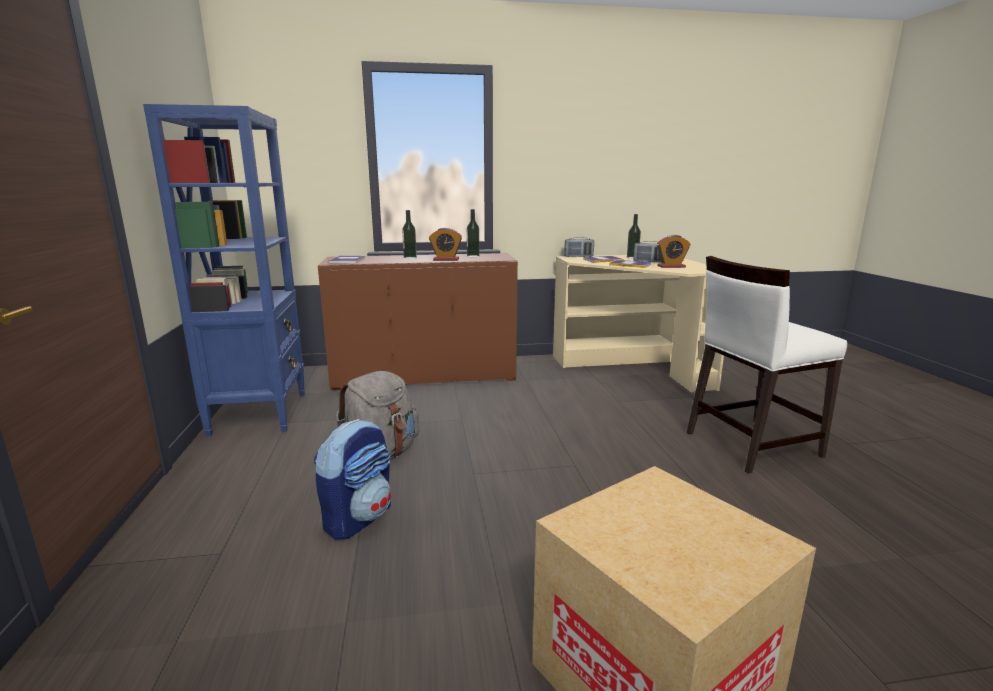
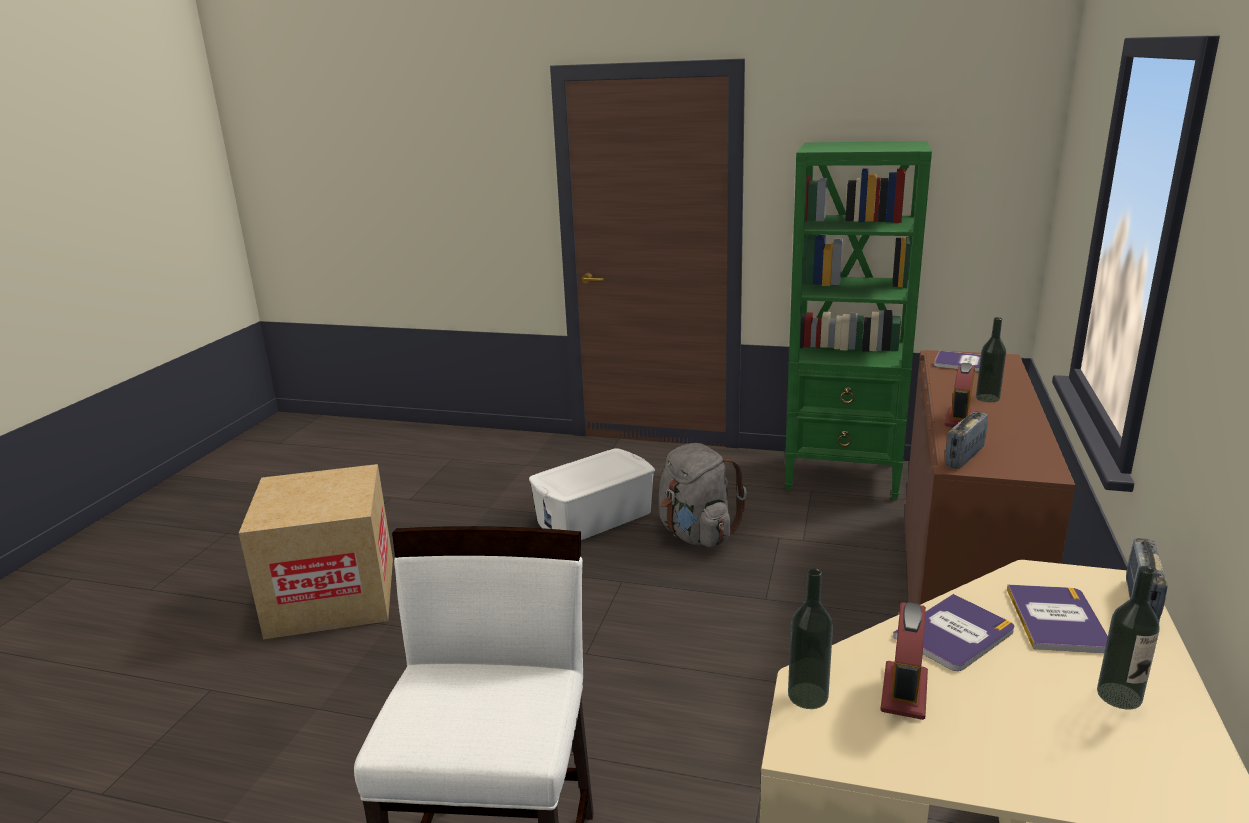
camera: 115 degrees right, 5 degrees up
(260, 413) = (844, 477): blue bookcase -> green bookcase
(358, 518) = (595, 517): backpack -> white storage box
(473, 256) = (1007, 444): bottle -> bottle (808, 695)
(648, 262) = (1013, 690): radio -> radio (964, 457)

